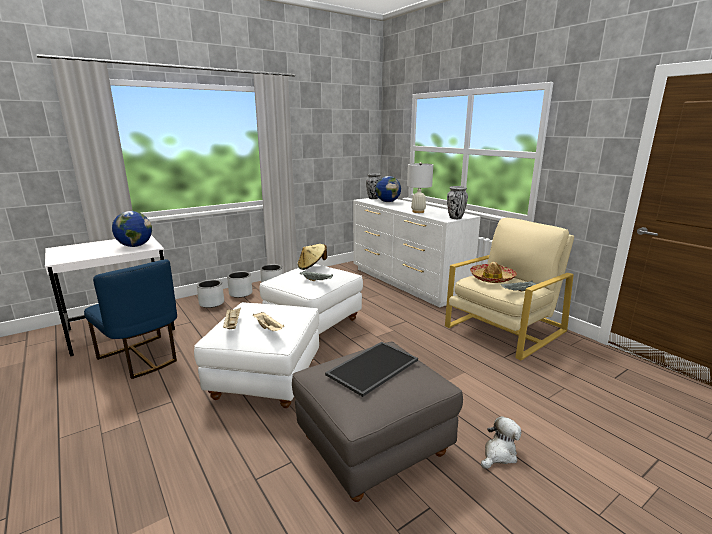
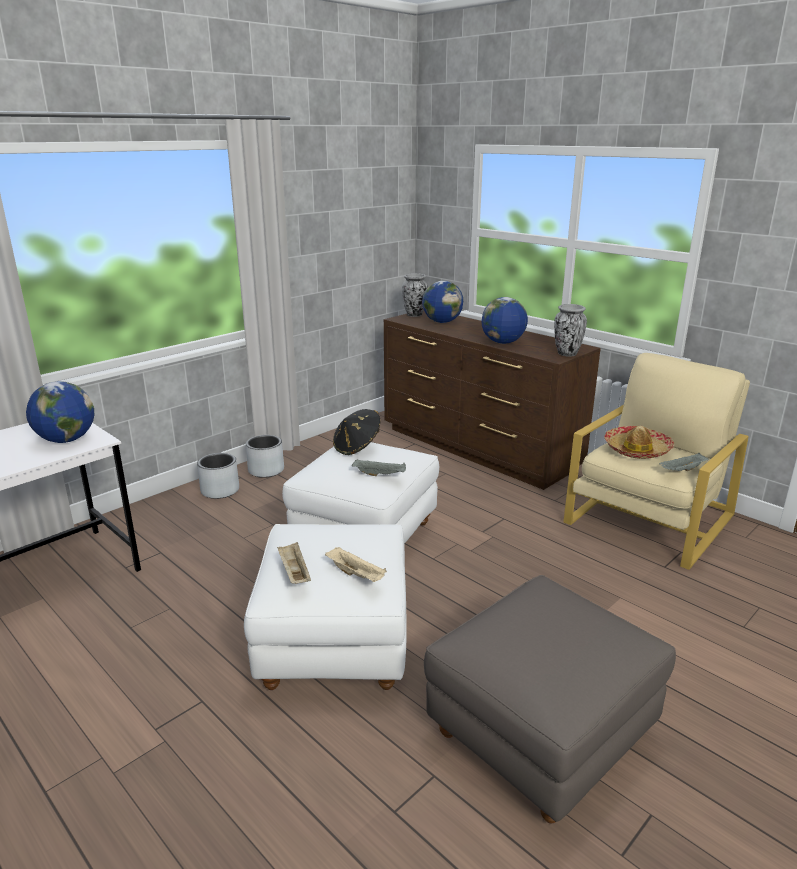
camera: 10 degrees left, 5 degrees up
(141, 358) = (110, 629): blue chair -> none
(212, 303) = (180, 513): grey planter -> none
(312, 266) = (357, 447): beige hat -> black hat
(372, 366) = (546, 626): tray -> none
(407, 283) = (478, 449): white dresser -> brown dresser
(418, 212) = (503, 342): white table lamp -> globe
(499, 454) = (711, 721): plush toy -> none

